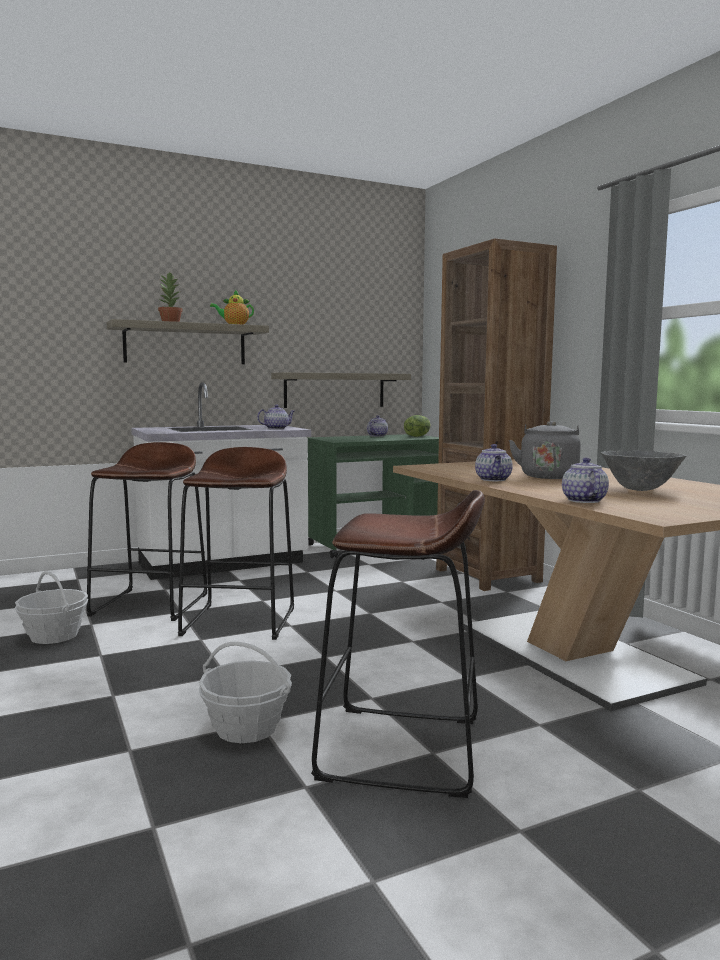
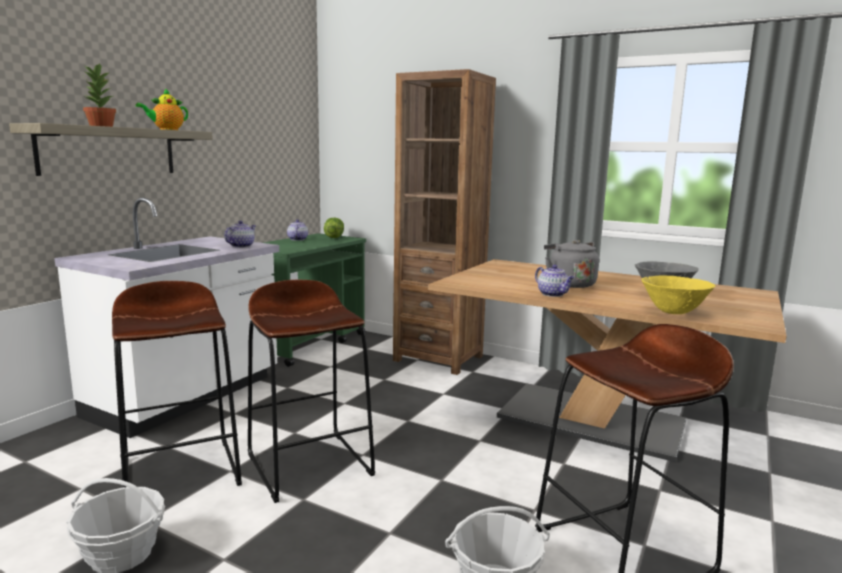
camera: 35 degrees left, 5 degrees up
(334, 390) = (255, 196): shelf -> none
(583, 500) = (673, 313): teapot -> yellow bowl

